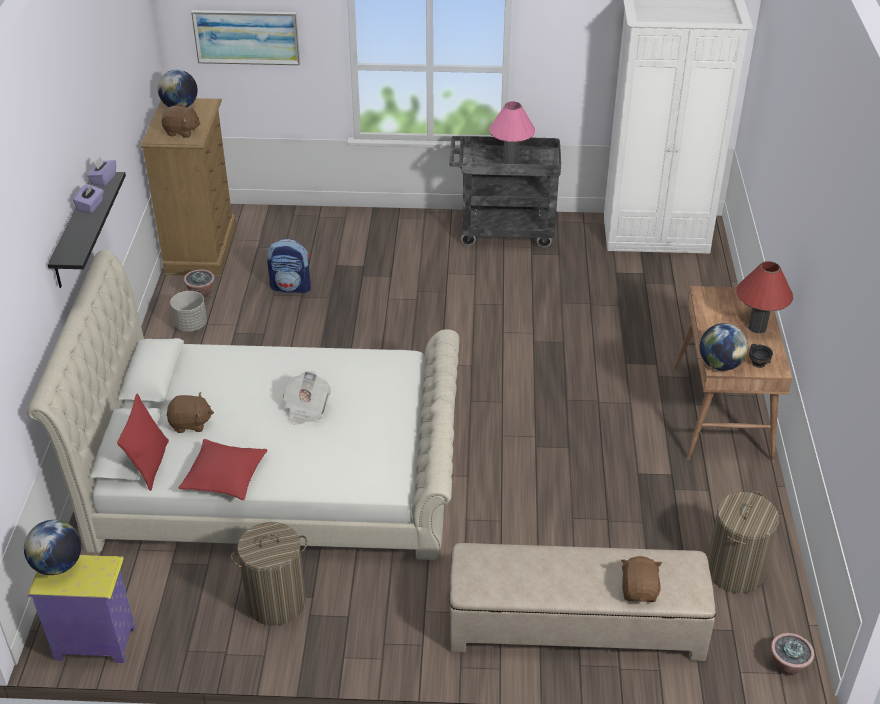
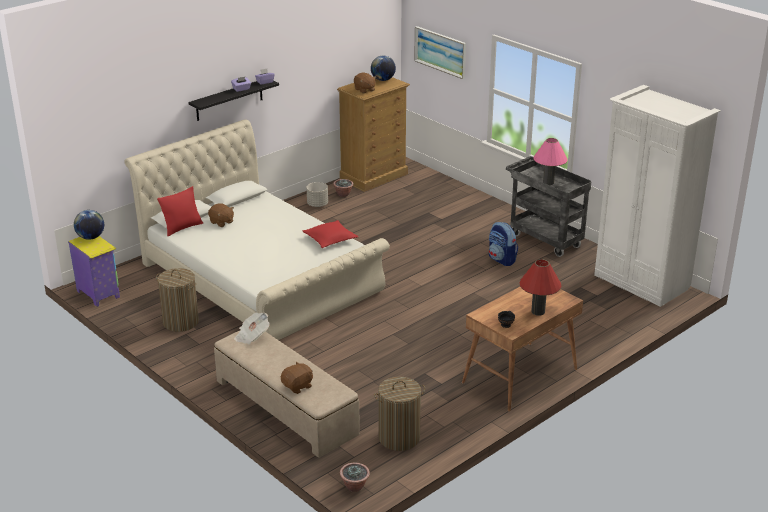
camera: 45 degrees right, 10 degrees down
(224, 476) = (202, 247): red pillow -> red pillow (330, 239)
(291, 287) = (390, 211): backpack -> backpack (502, 260)
(306, 408) = (275, 241): newspaper -> newspaper (252, 336)
(720, 365) = (483, 314): globe -> none

